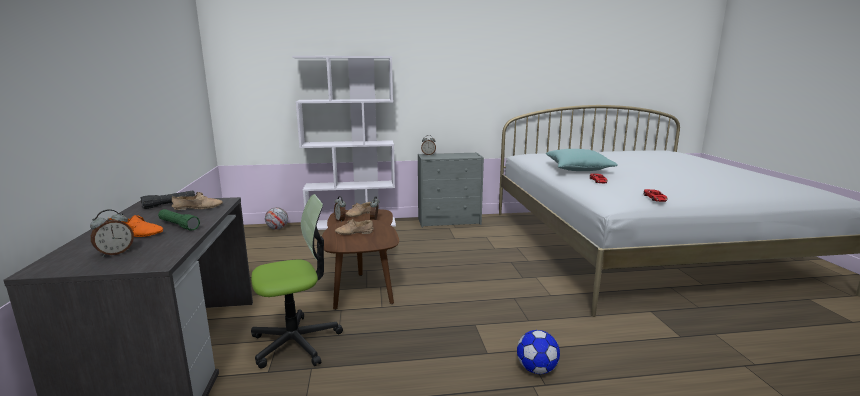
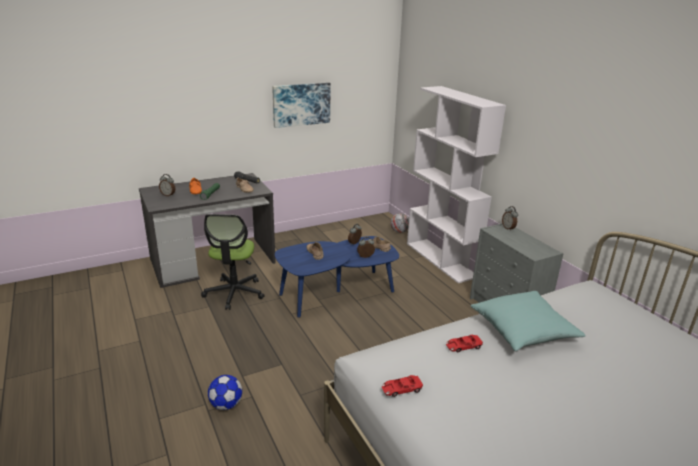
camera: 70 degrees right, 10 degrees up
(154, 90) = (301, 104): none -> picture
(296, 342) = (234, 293): office chair -> office chair turned 45 degrees clockwise
(362, 275) = (337, 292): brown coffee table -> blue coffee table

